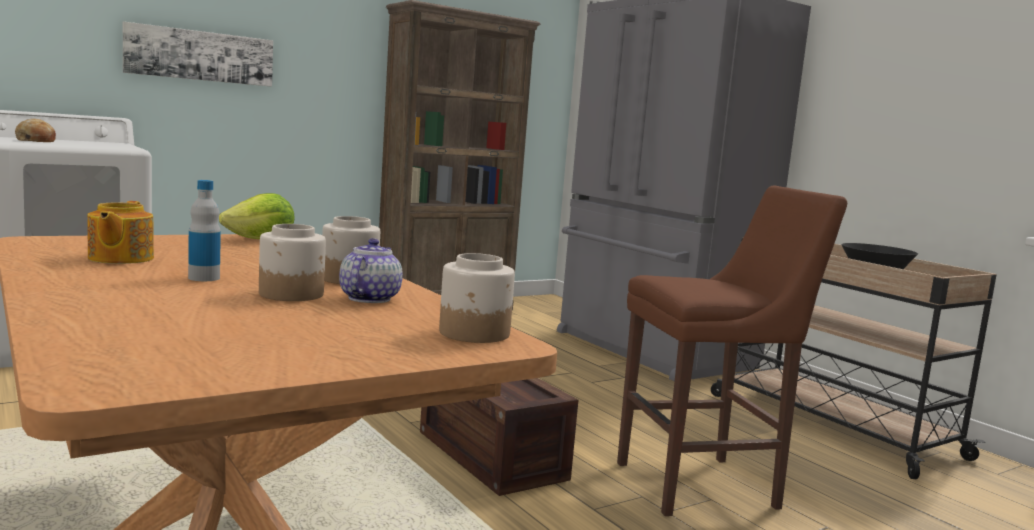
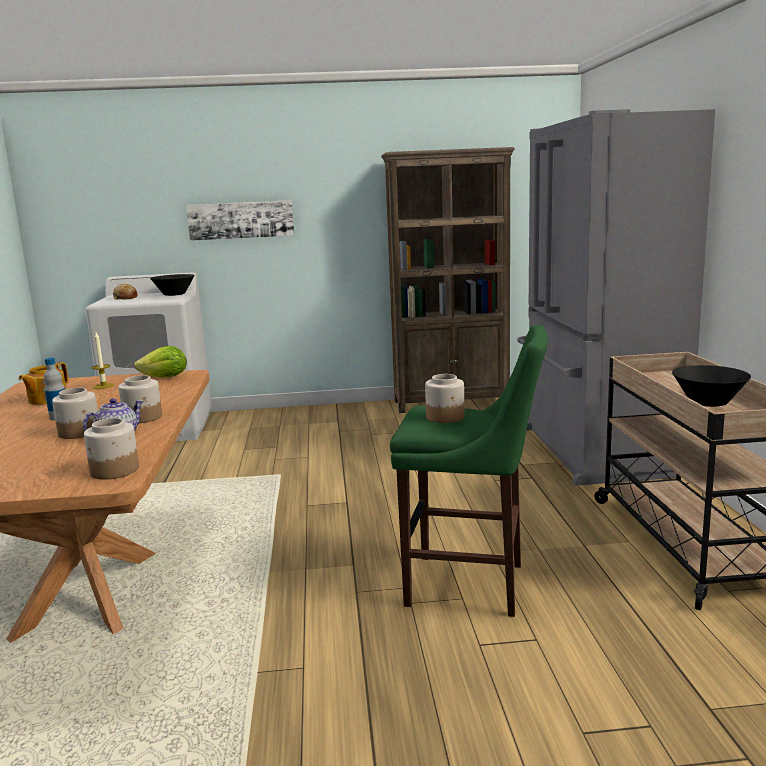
camera: 30 degrees right, 5 degrees up
(113, 144) = (174, 294): none -> black bowl
(181, 246) = (103, 386): none -> candle
(494, 455) = (335, 538): crate -> none
(703, 284) = (445, 417): none -> jar
(704, 485) = (472, 585): brown stool -> green stool

